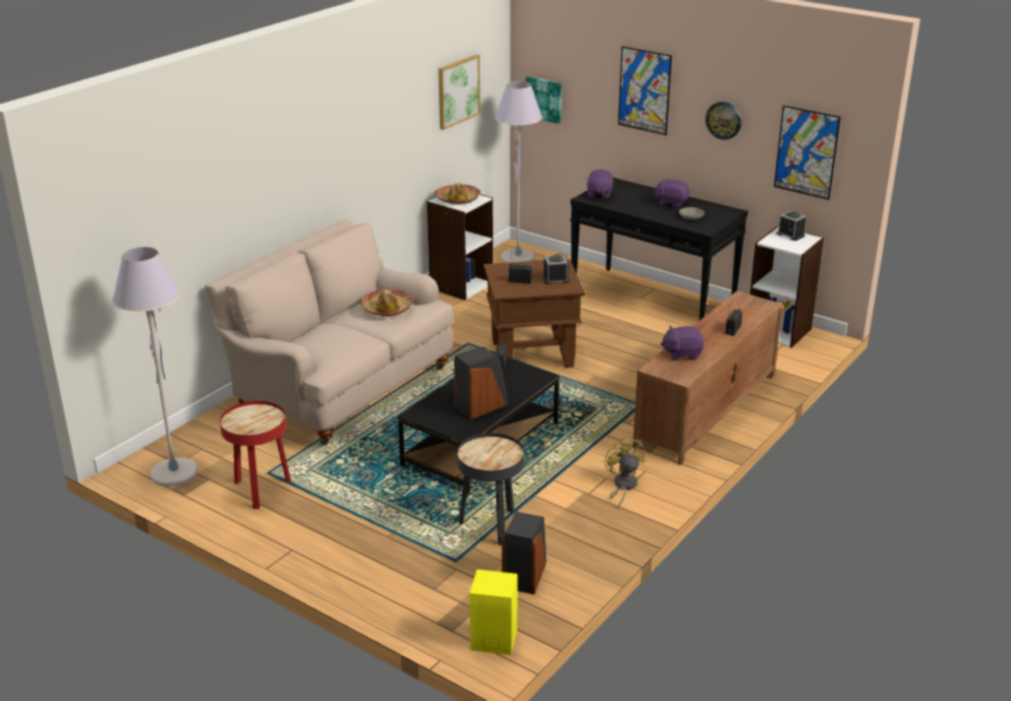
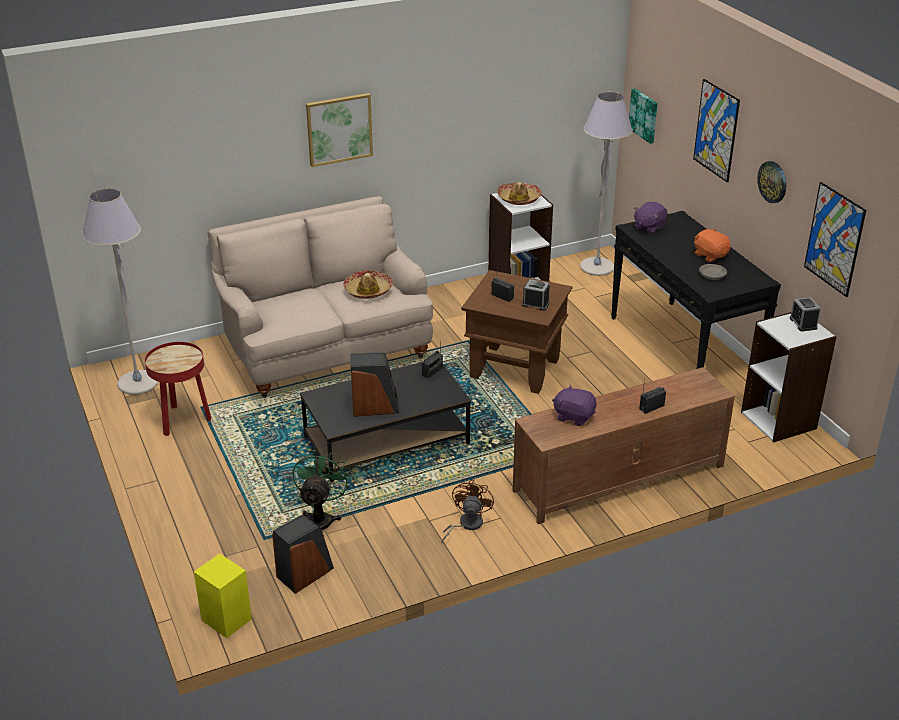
camera: 30 degrees right, 5 degrees up
(458, 91) = (545, 92): picture -> picture (339, 129)
(491, 526) = (321, 519): black side table -> green fan
(623, 486) = (466, 525): yellow fan -> brown fan
(671, 203) = (710, 255): purple plush toy -> orange plush toy

